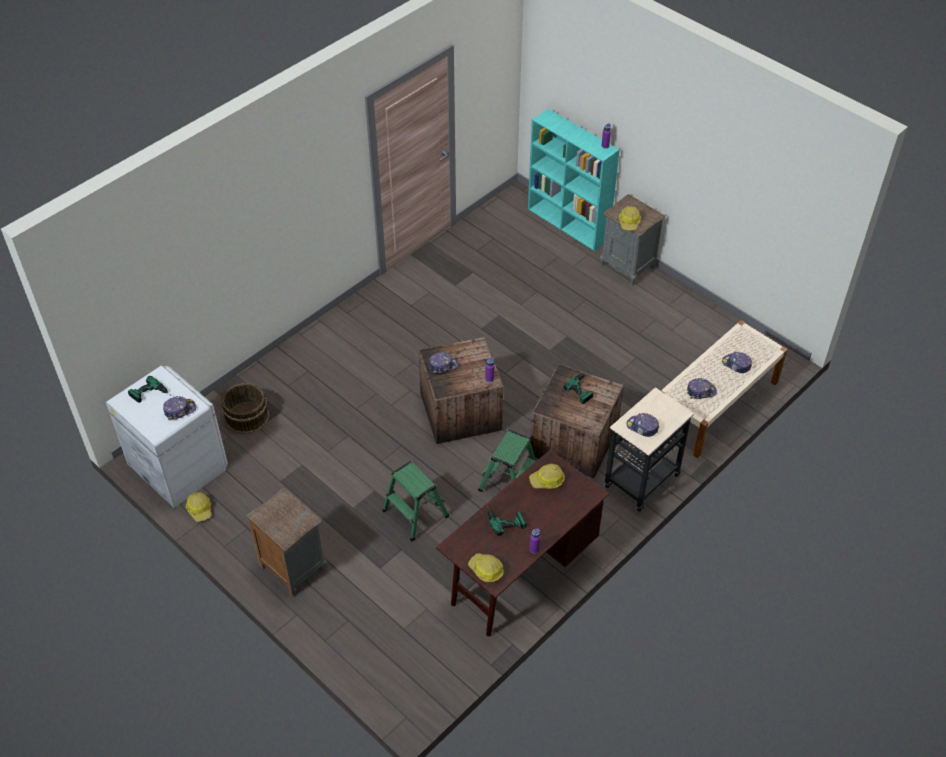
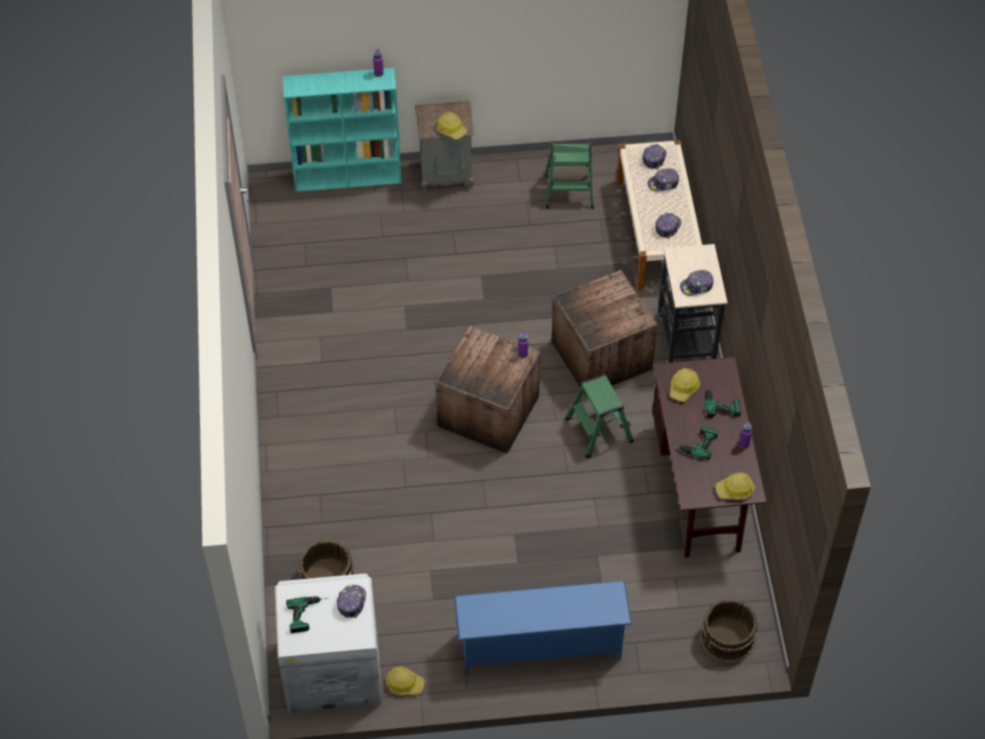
camera: 50 degrees left, 5 degrees up
(294, 566) = (540, 648): grey nightstand -> blue shoe rack
(403, 678) = (727, 639): none -> brown bucket
(415, 513) = (568, 519): green step ladder -> green step ladder (568, 190)
(443, 365) = (473, 376): cap -> cap (654, 158)
(584, 387) = (598, 297): power drill -> power drill (721, 401)

